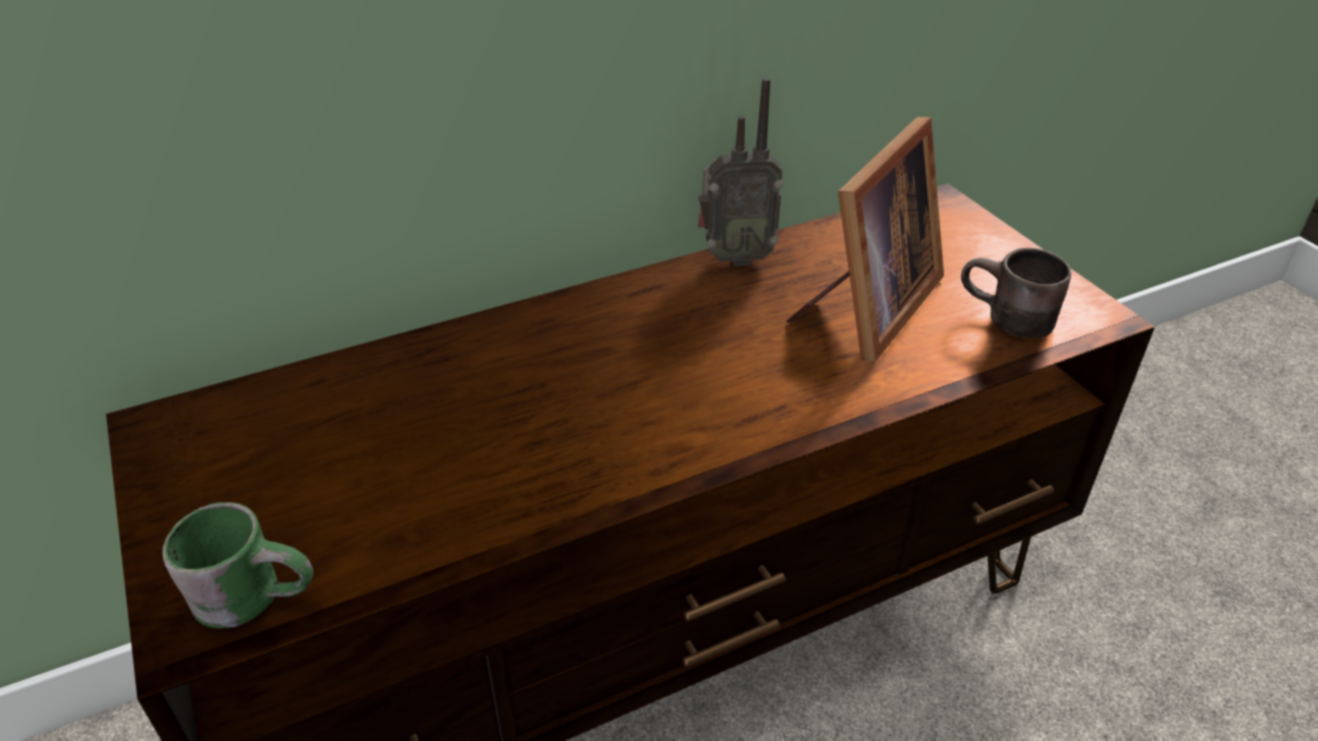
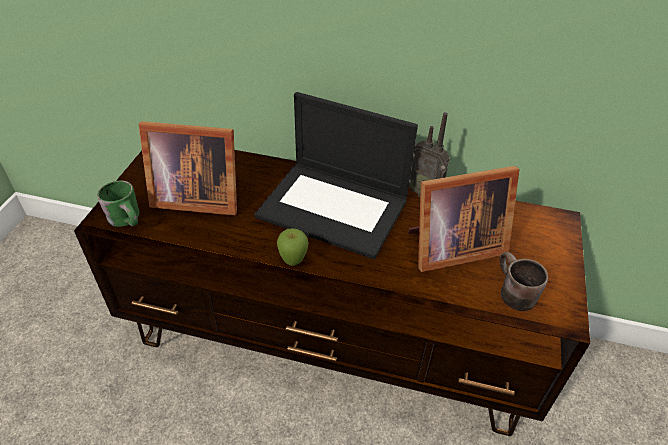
camera: 40 degrees right, 5 degrees up
(354, 472) = (195, 197): none -> picture frame
(634, 347) = (335, 207): none -> laptop
(676, 465) = (293, 262): none -> apple

